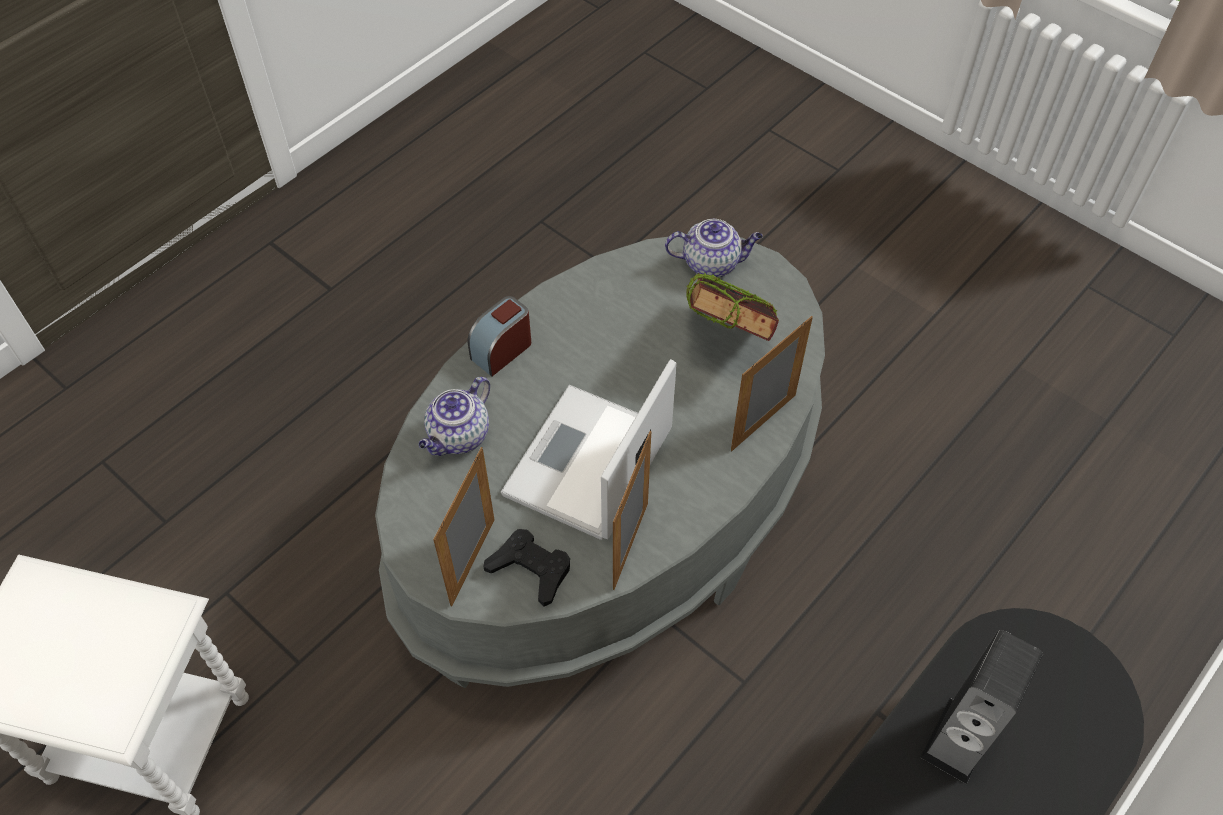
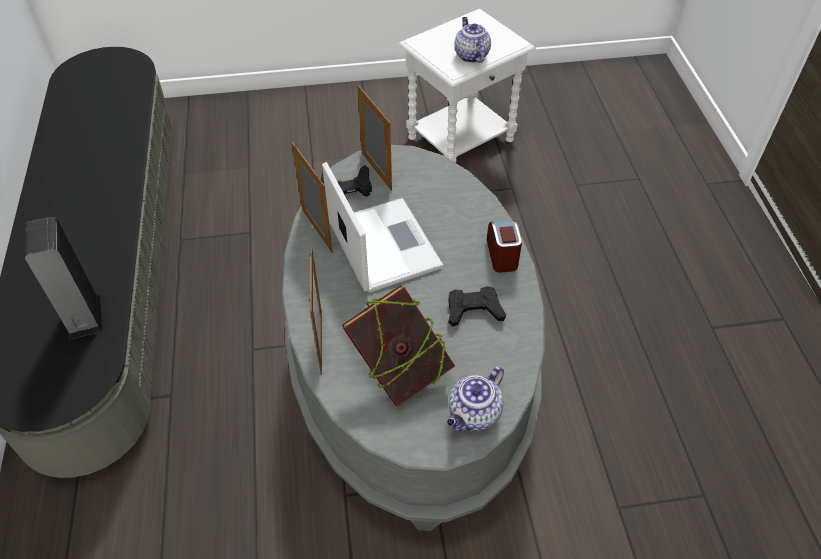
camera: 130 degrees right, 5 degrees down
(459, 437) = (457, 205): teapot -> teapot (471, 55)
(599, 330) = (474, 310): none -> black game controller

